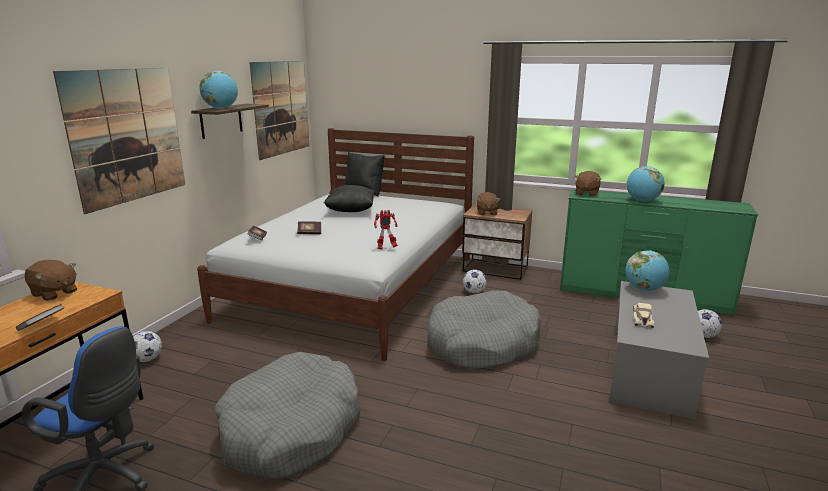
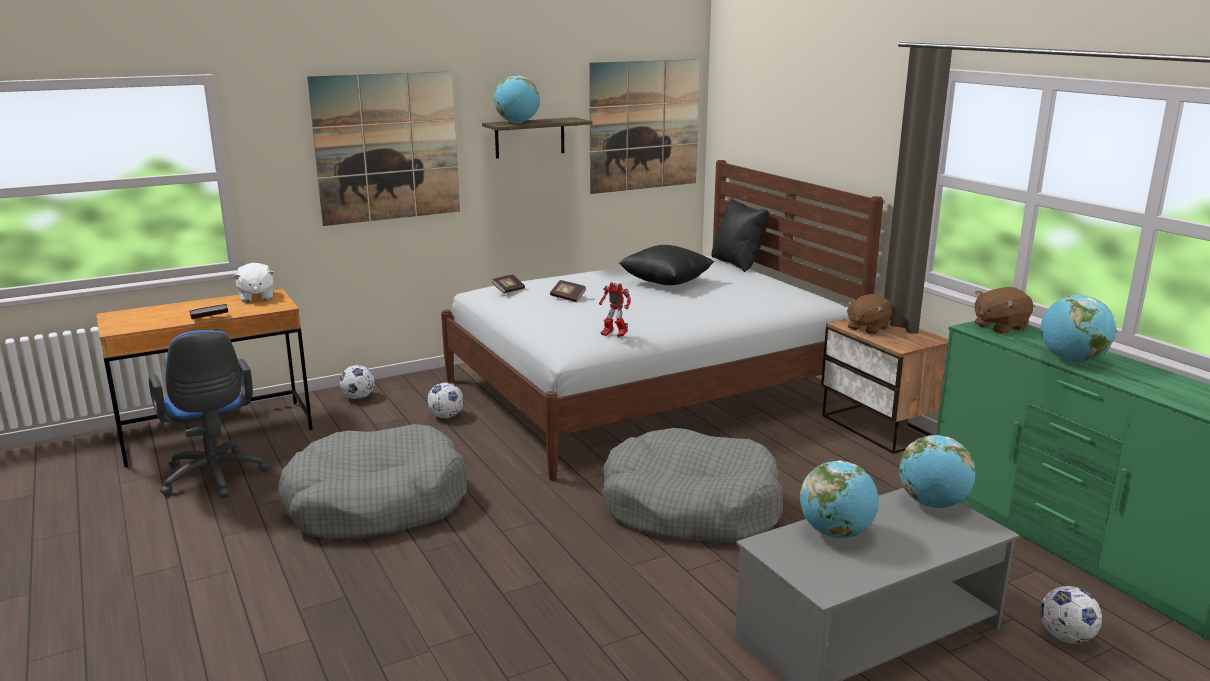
camera: 40 degrees right, 0 degrees up
(54, 293) = (256, 297): brown plush toy -> white plush toy
(474, 292) = (790, 446): football -> football (446, 416)
(642, 318) = (836, 533): beige toy car -> globe

